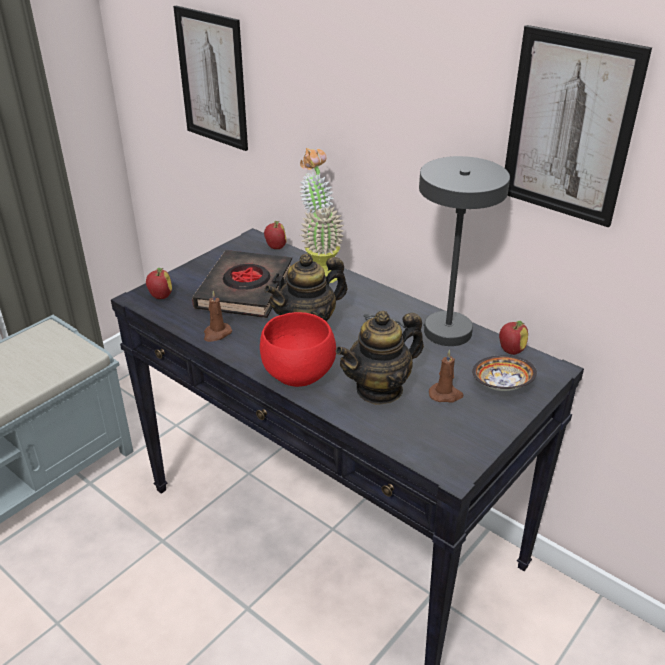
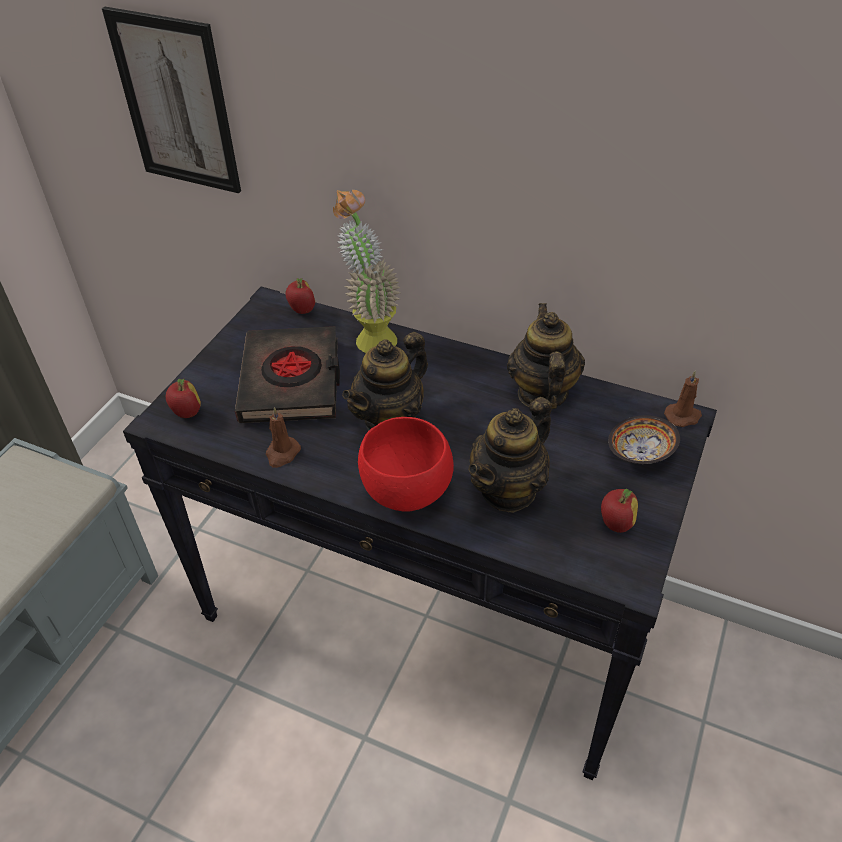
camera: 15 degrees left, 10 degrees up
(438, 331) = (541, 393): grey table lamp -> teapot
(446, 395) = (585, 480): brown candle -> brown candle (683, 416)
(510, 350) = (631, 403): apple -> apple (615, 524)
(569, 127) = (701, 146): picture -> none

